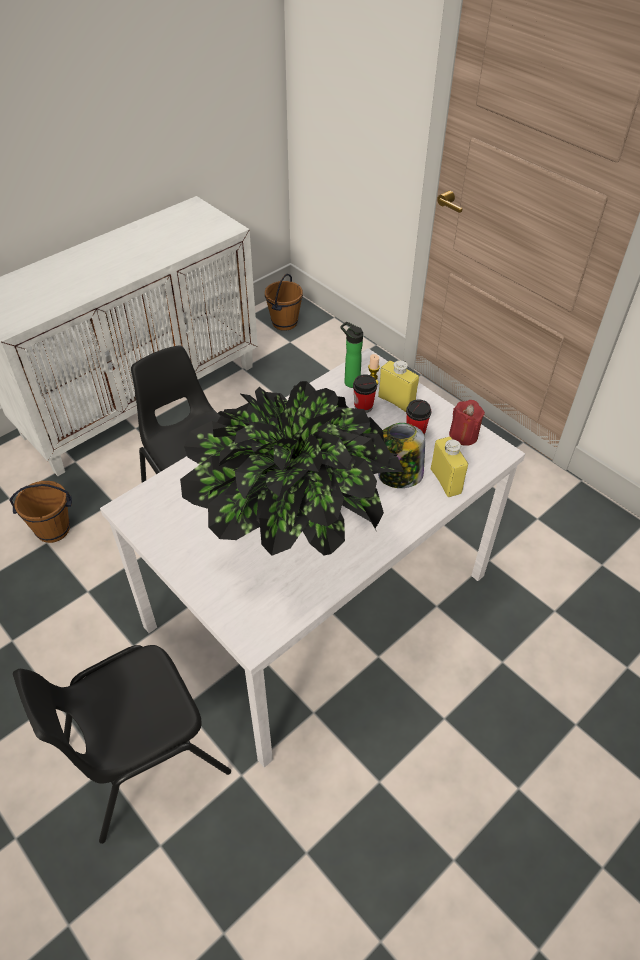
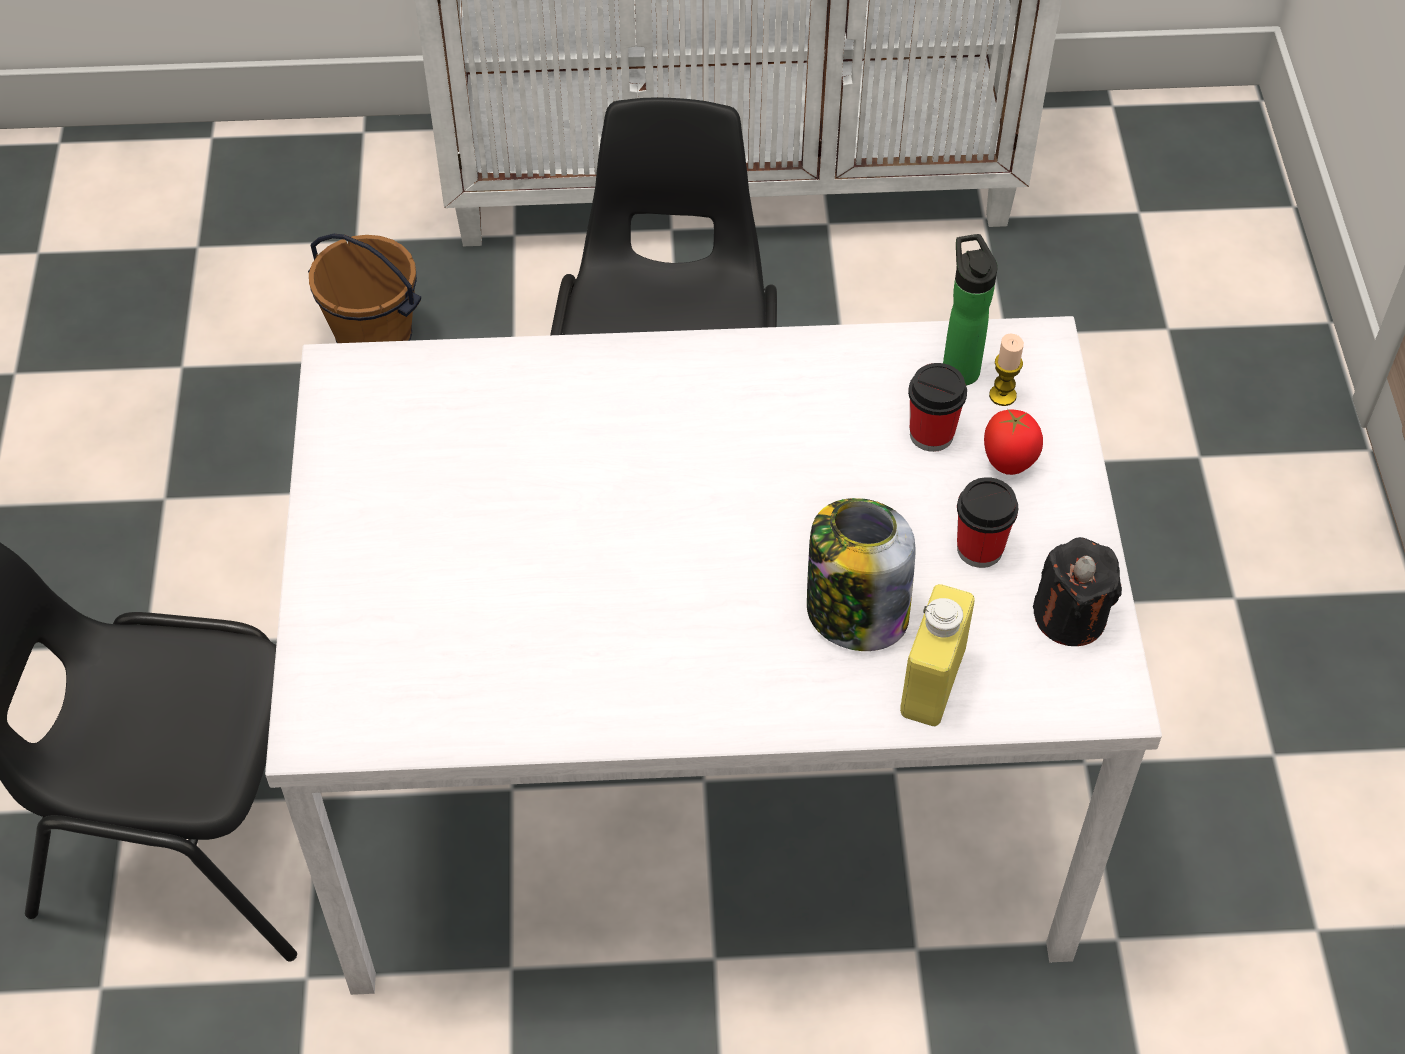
camera: 40 degrees right, 5 degrees up
(284, 323) = (1166, 161): brown bucket -> none
(293, 529) = (562, 587): potted plant -> none
(396, 401) = (1009, 463): yellow bottle -> tomato
(463, 435) = (1070, 617): red candle -> black candle

